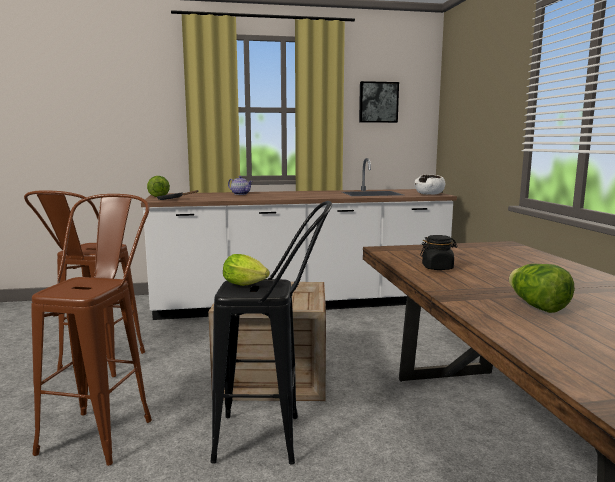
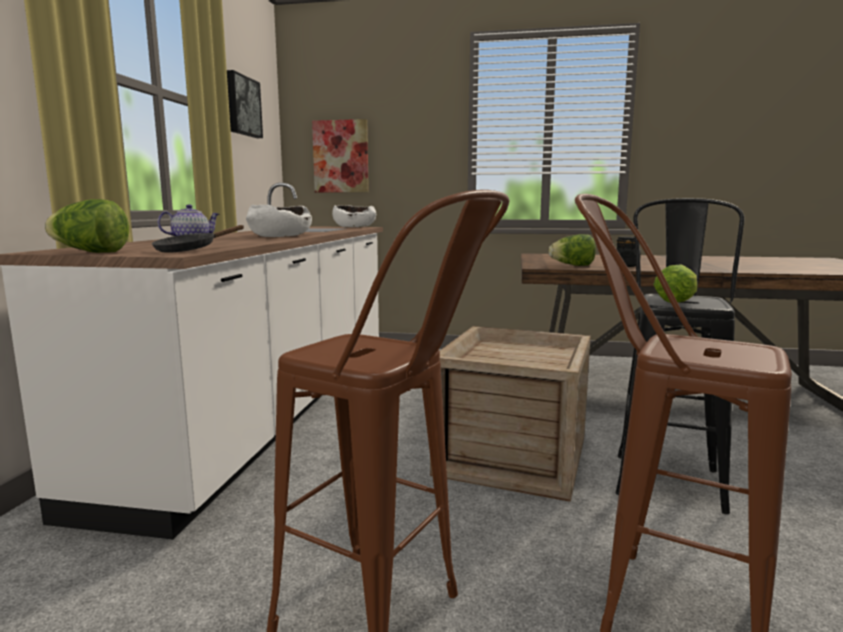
camera: 70 degrees left, 0 degrees up
(286, 196) = (280, 236): none -> white bowl
(460, 132) = (341, 156): none -> picture
(536, 306) = (739, 265): lettuce -> lettuce (572, 265)

